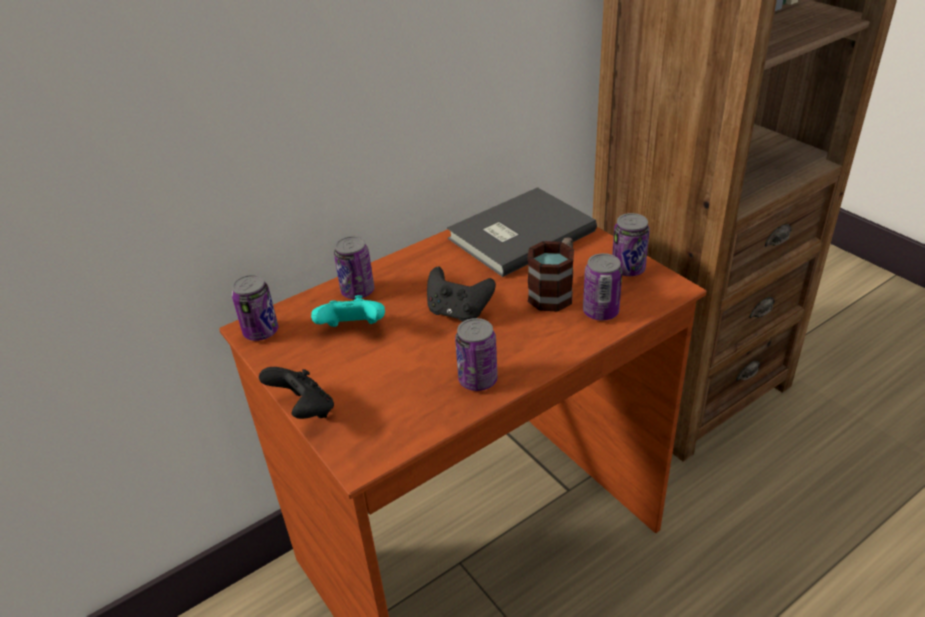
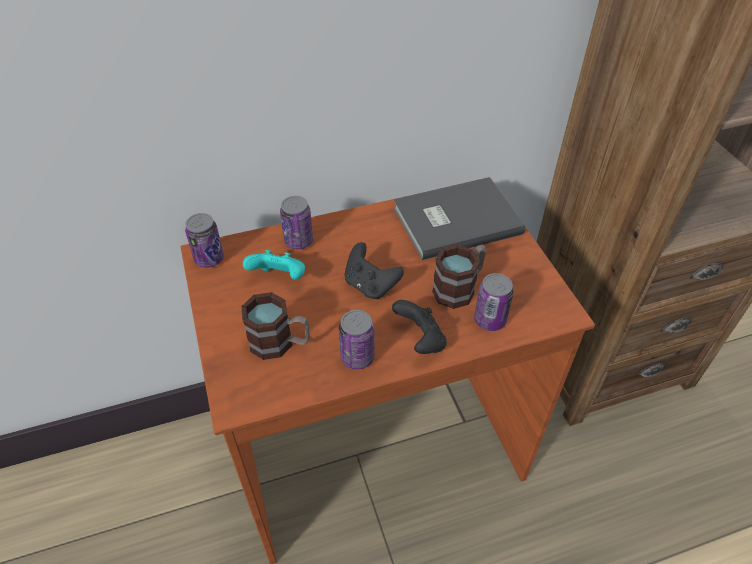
camera: 15 degrees right, 10 degrees up
(304, 410) = (211, 344): black game controller -> black game controller (420, 340)
(384, 389) = (280, 343): none -> mug
(628, 269) = (534, 283): can -> none

